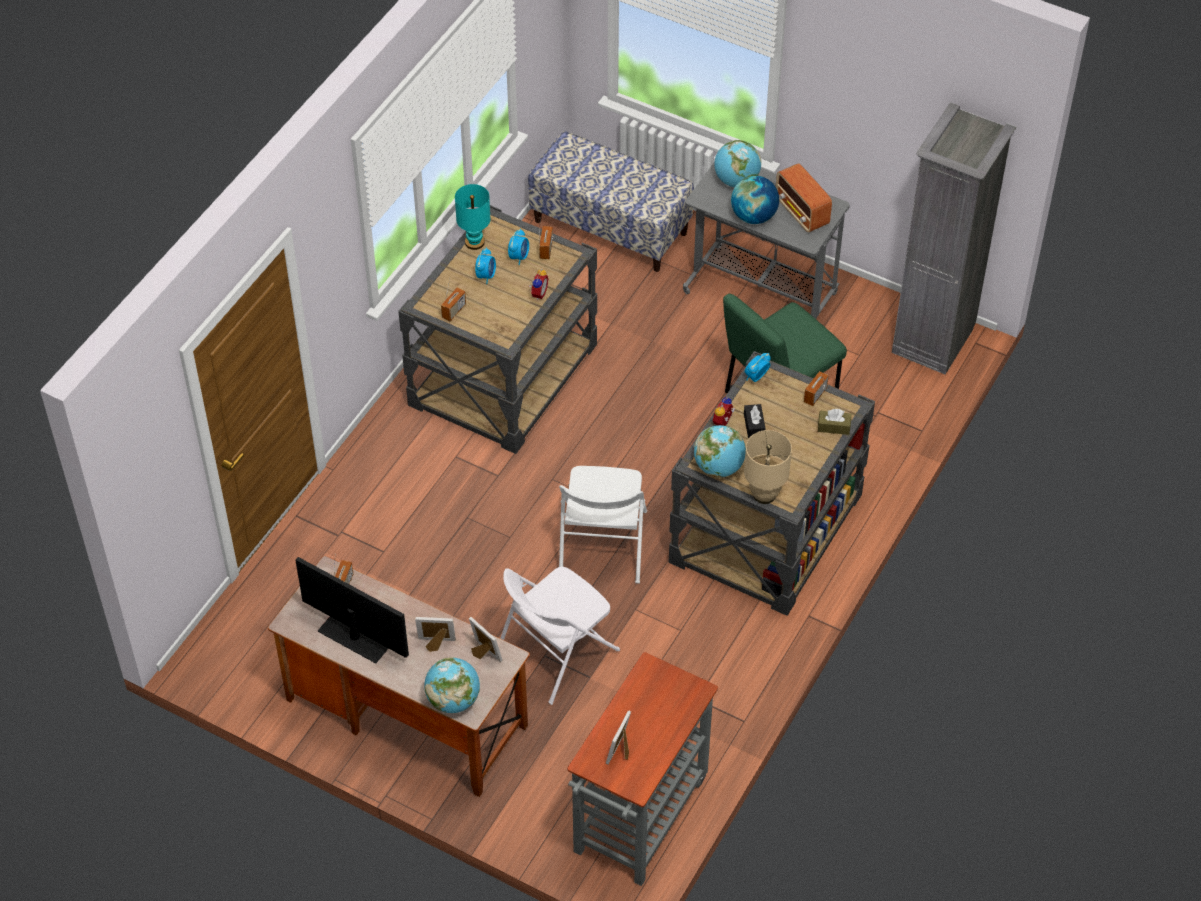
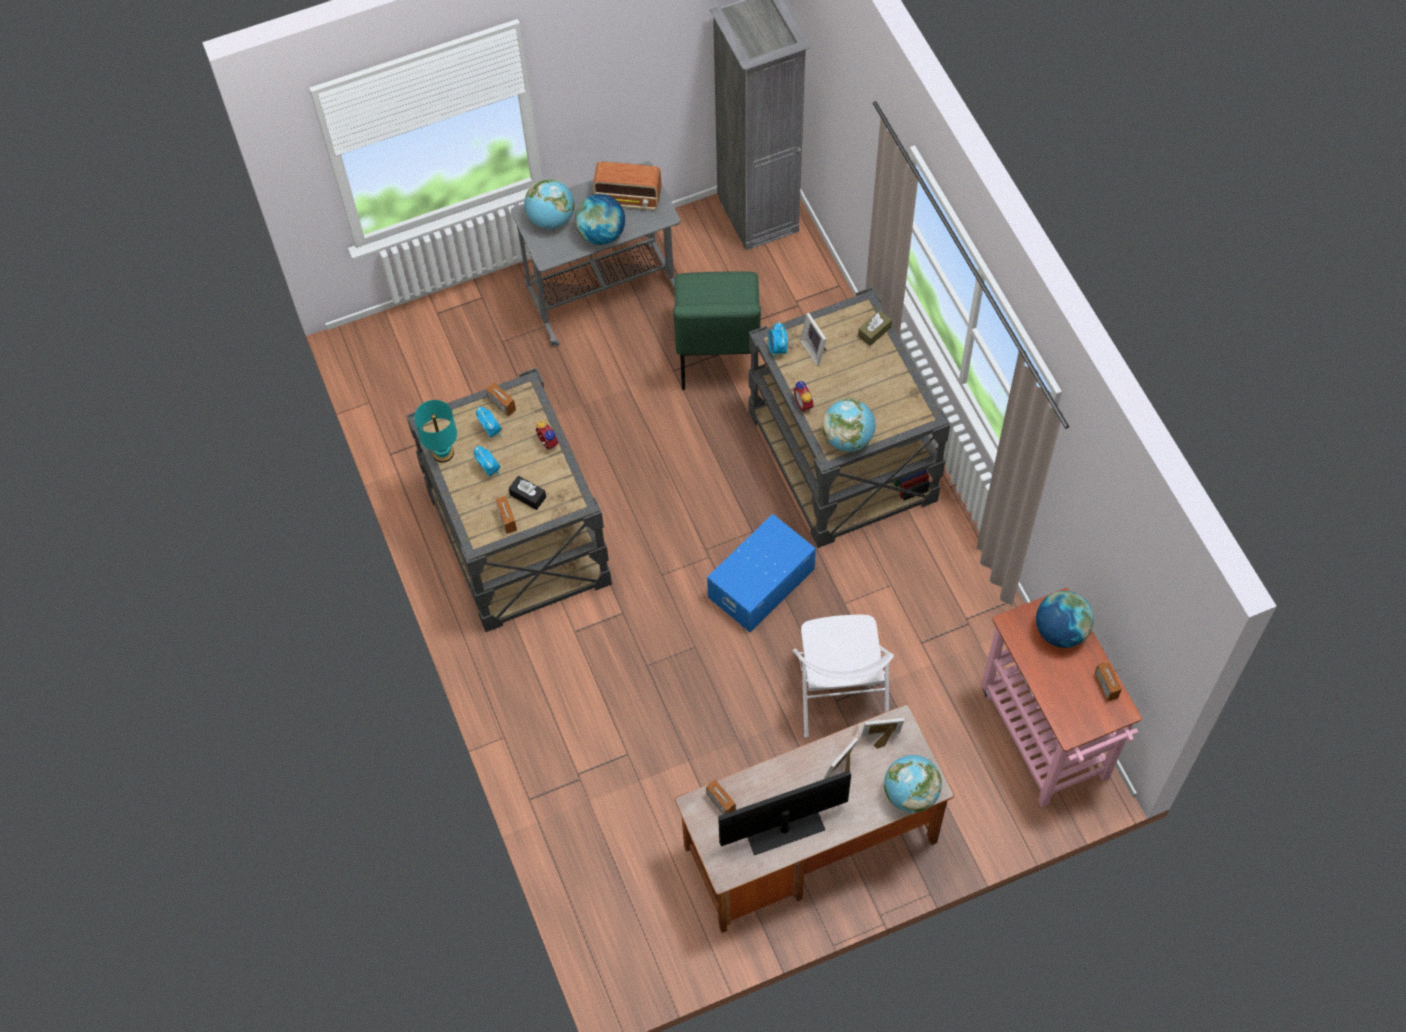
camera: 50 degrees left, 10 degrees up
(602, 544) = (760, 582): white chair -> blue storage box
(611, 227) = (433, 349): bench -> none
(621, 751) = (1078, 699): picture frame -> picture frame (815, 350)
(639, 818) = (1045, 736): grey cart -> pink cart
(673, 704) = (1060, 631): none -> globe
(754, 425) = (825, 384): black tissue box -> black tissue box (528, 496)
(764, 494) = (902, 425): beige table lamp -> none
(815, 395) = (831, 322): radio -> radio (1106, 685)

